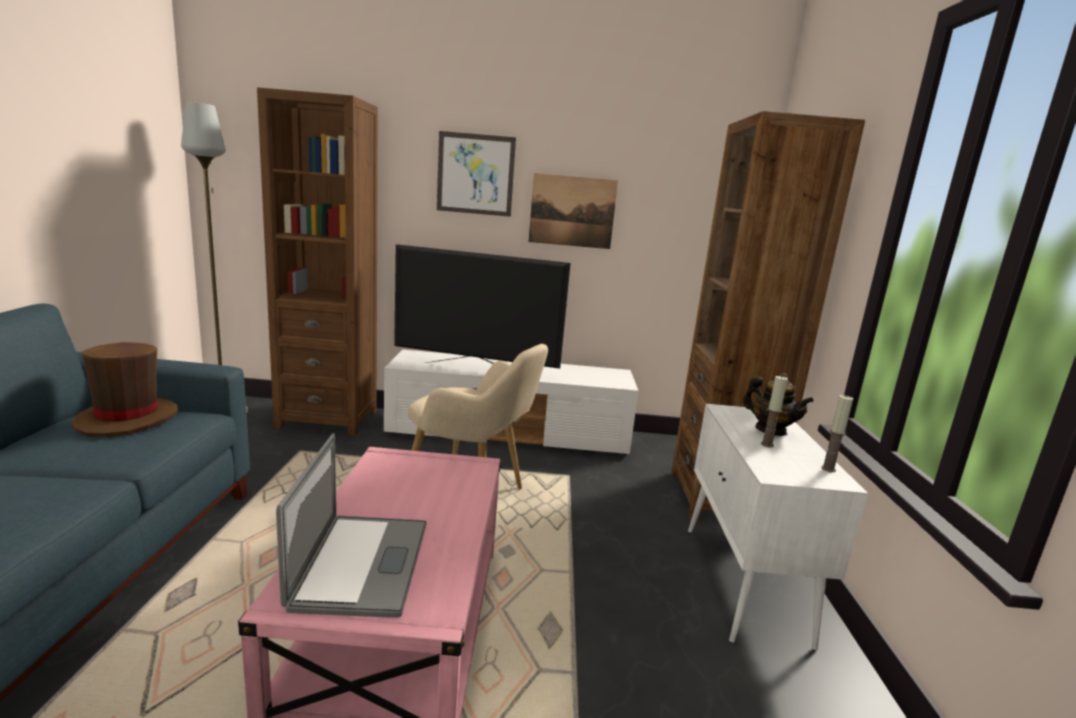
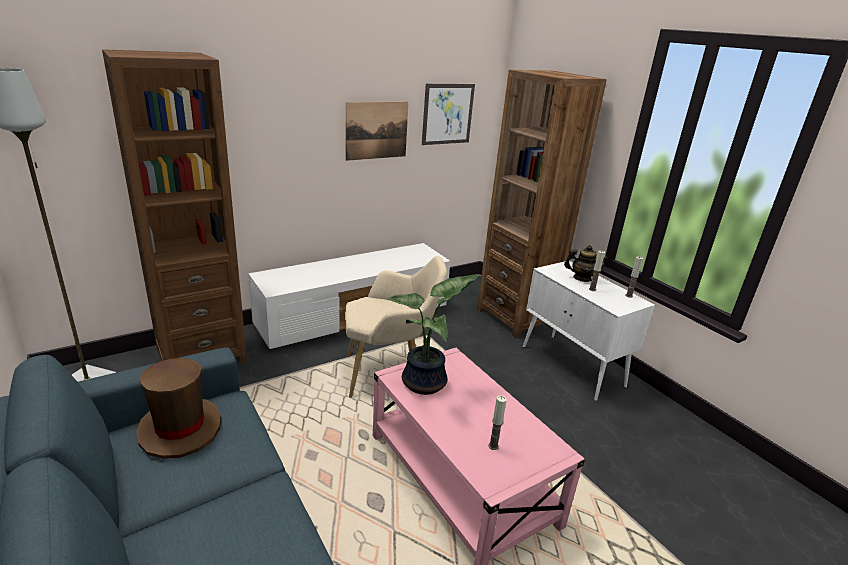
camera: 35 degrees left, 10 degrees up
(362, 563) = (493, 446): laptop -> candle
(402, 475) = (427, 384): none -> potted plant
(474, 369) = (331, 276): television -> none
(475, 174) = (297, 108): picture -> picture (447, 114)

